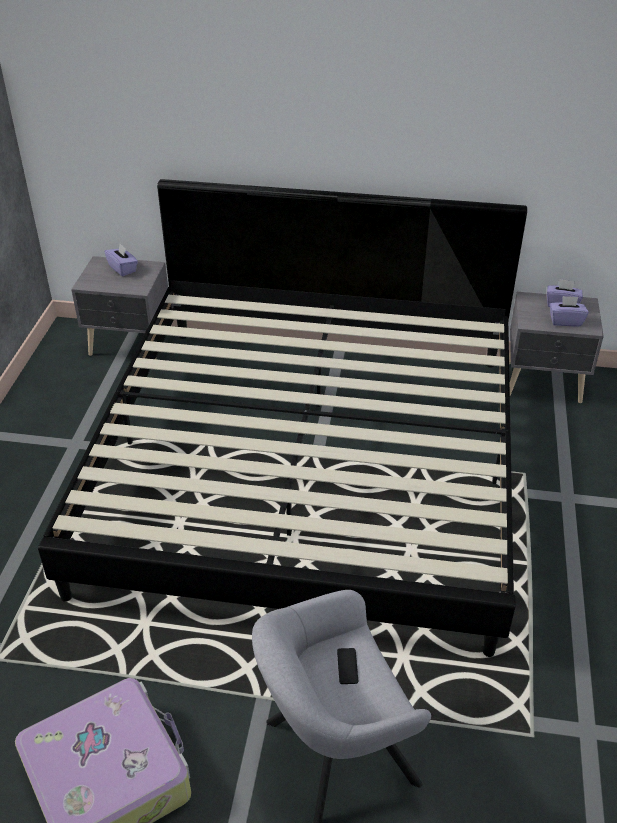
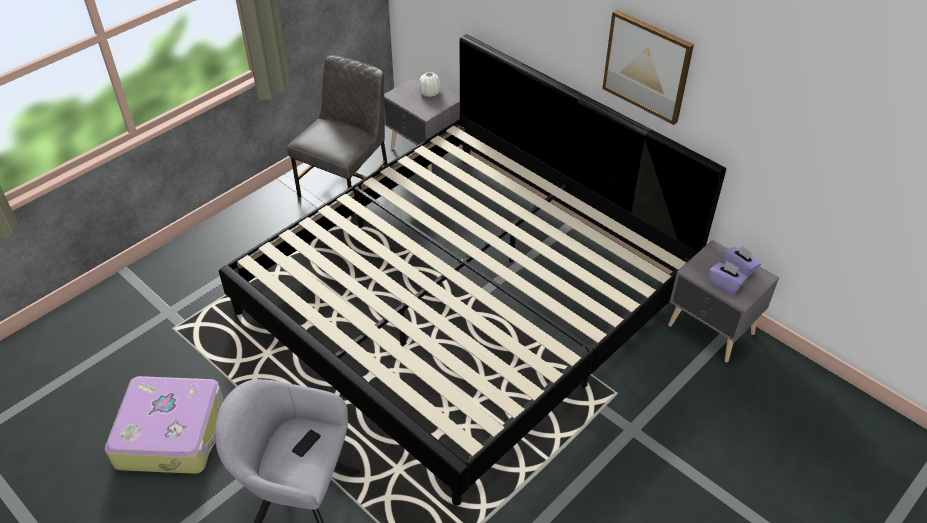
camera: 35 degrees right, 5 degrees up
(73, 410) = (347, 186): none -> grey chair
(123, 269) = (429, 92): purple tissue box -> white vase
(413, 130) = (647, 66): none -> picture

